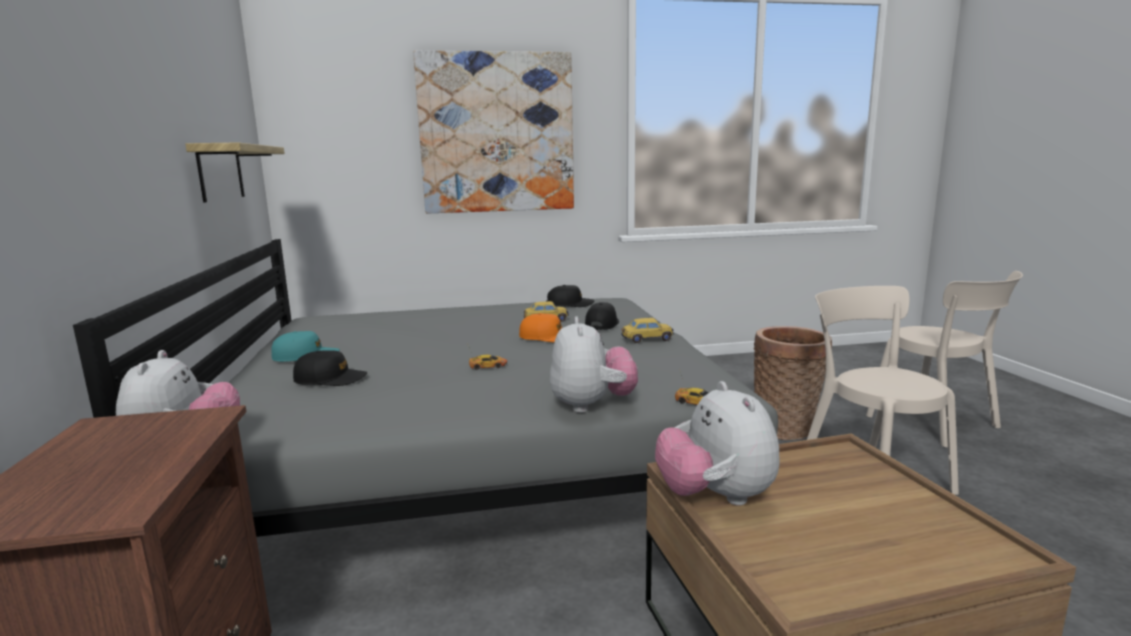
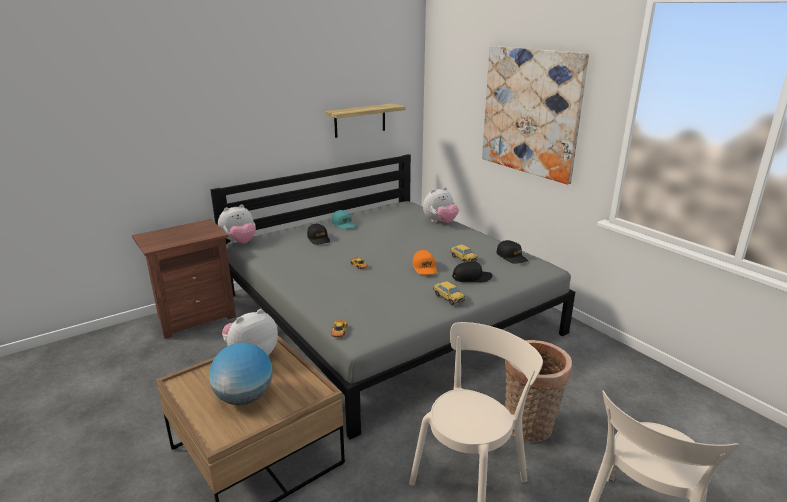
camera: 65 degrees right, 10 degrees up
(592, 405) = (319, 303): plush toy -> plush toy (440, 222)
(863, 516) = (245, 398): none -> globe

